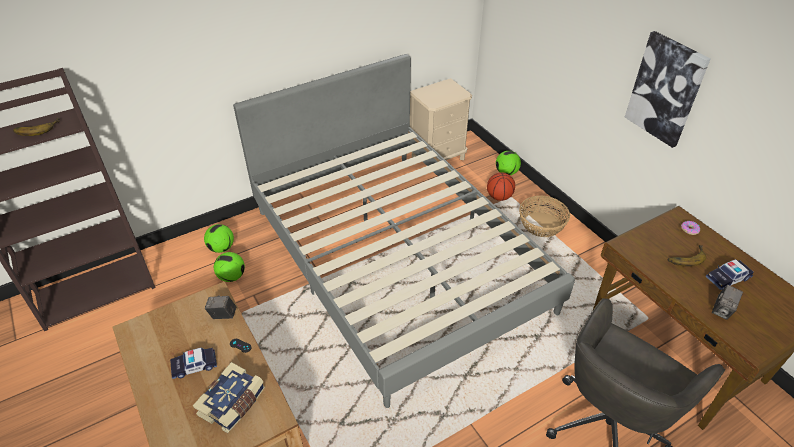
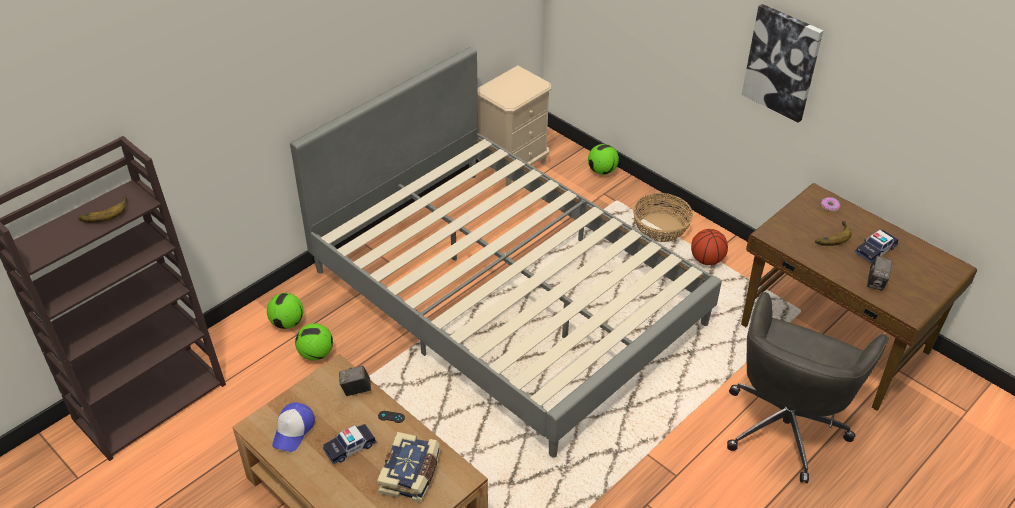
camera: 15 degrees left, 0 degrees up
(157, 340) = (293, 430): none -> cap
(499, 197) = (602, 202): basketball -> basketball (706, 260)

